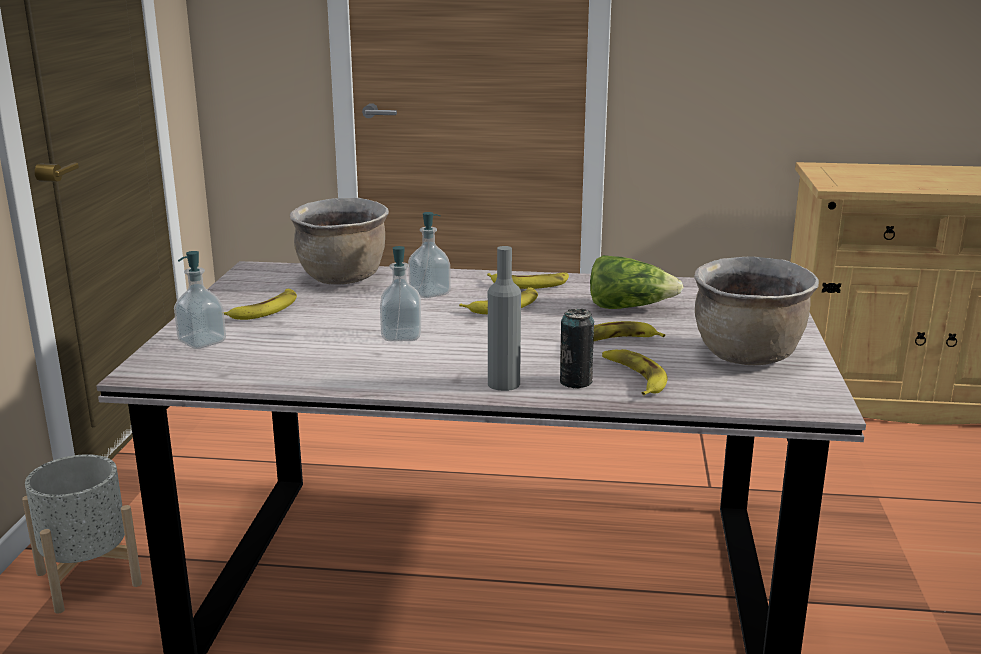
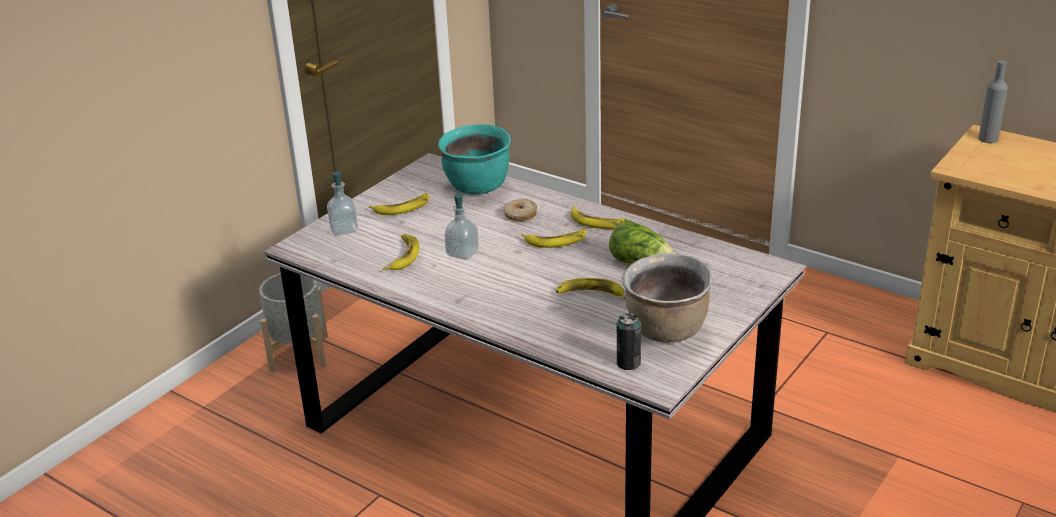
camera: 30 degrees right, 10 degrees up
(343, 278) = (477, 187): brown cooking pot -> turquoise cooking pot
(429, 293) = (520, 215): soap dispenser -> donut
(503, 384) = (482, 311): grey bottle -> grey bottle (988, 139)
(575, 382) = (527, 322): can -> can (628, 363)
(634, 377) = (567, 328): banana -> banana (403, 256)

